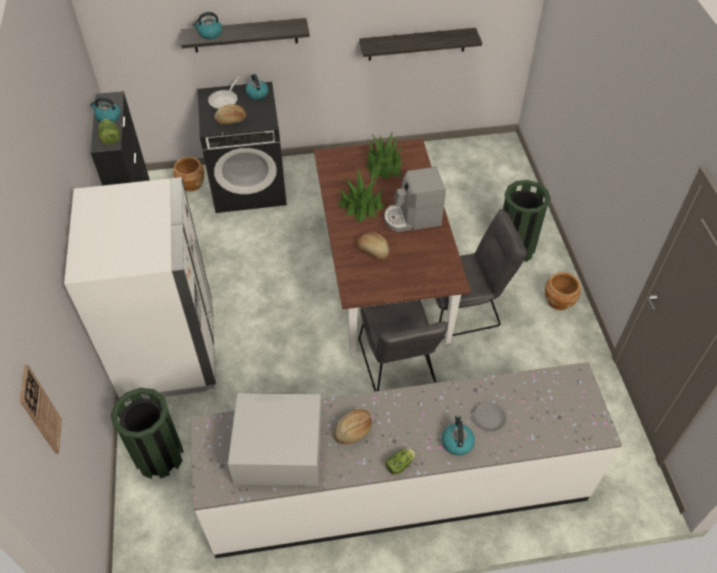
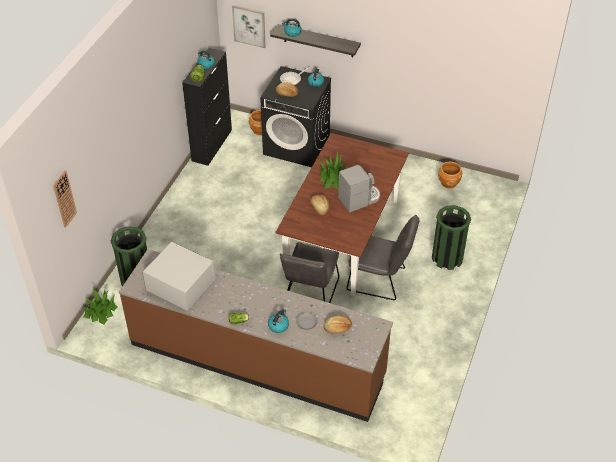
camera: 30 degrees right, 5 degrees down
(138, 46) = (249, 26): none -> picture
(169, 351) = (179, 225): white fridge -> none
(353, 430) = (226, 294): bread -> bread (337, 328)
(383, 165) = (368, 160): potted plant -> potted plant (100, 311)
(397, 488) = (257, 359): white counter -> brown counter
(412, 218) = (359, 199): coffee machine -> coffee machine turned 135 degrees clockwise
(417, 44) = (438, 86): shelf -> none
(559, 301) = (449, 303): brown planter -> brown planter (449, 183)

